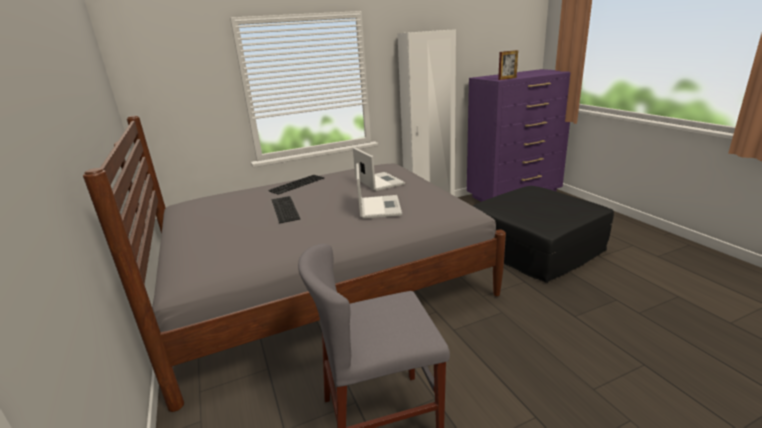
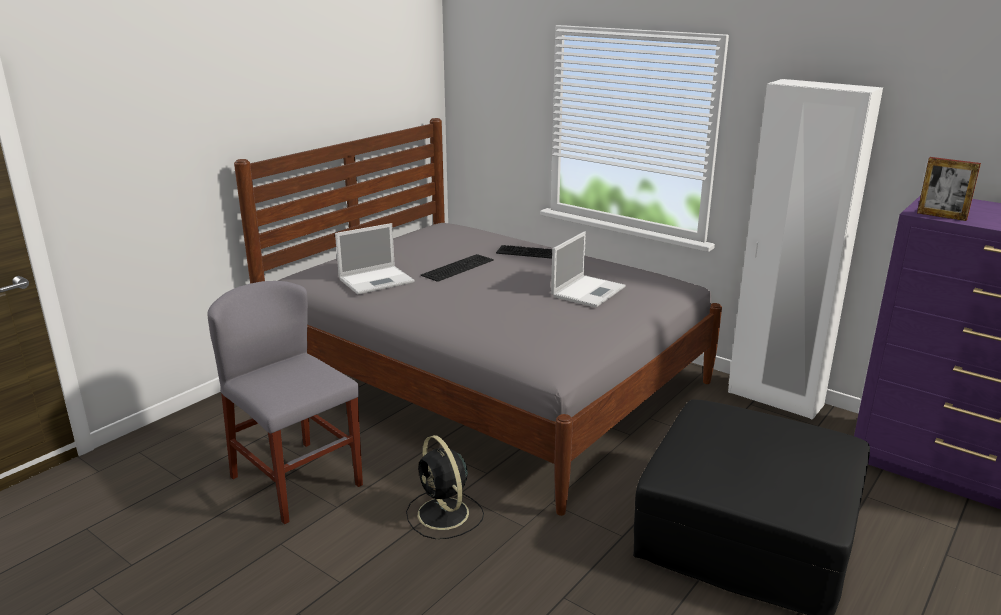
camera: 60 degrees right, 0 degrees up
(379, 207) = (503, 310): laptop -> laptop (377, 280)
(474, 342) = (444, 515): none -> black fan

